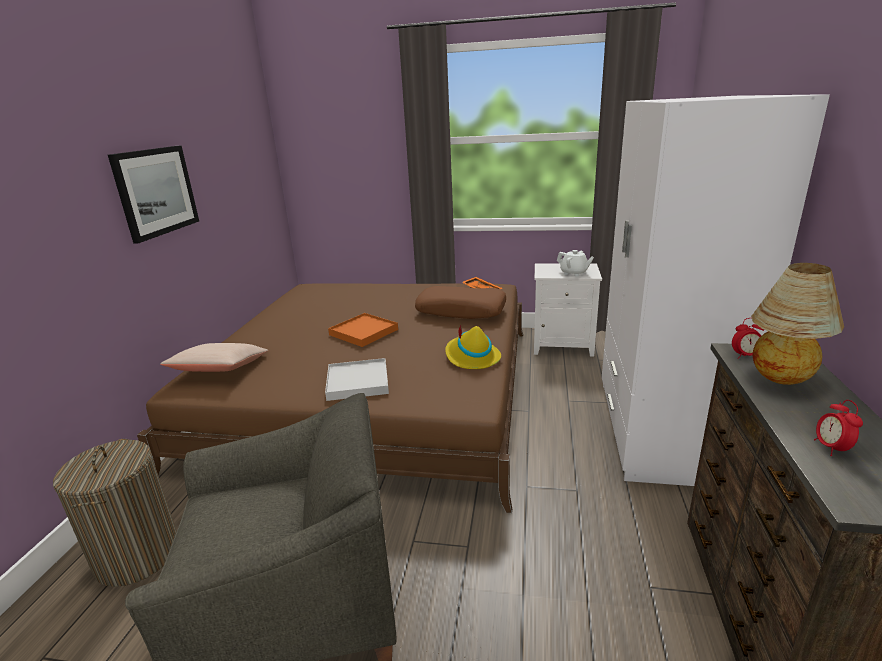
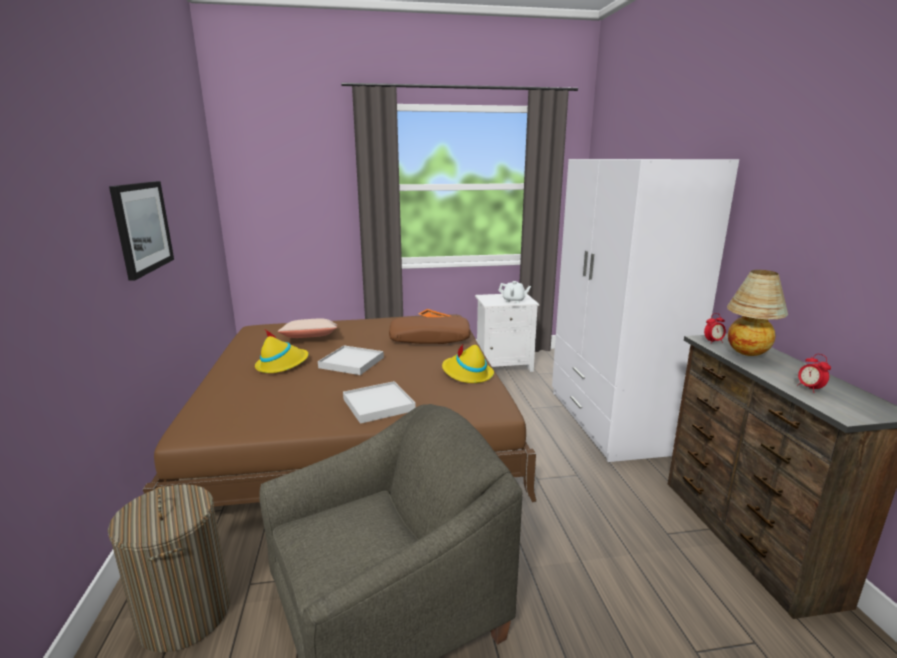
camera: 20 degrees left, 5 degrees down
(220, 370) = (222, 410): beige pillow -> beige pillow (310, 338)
(300, 328) = (282, 365): none -> yellow hat
(363, 332) = (351, 362): orange tray -> white tray

